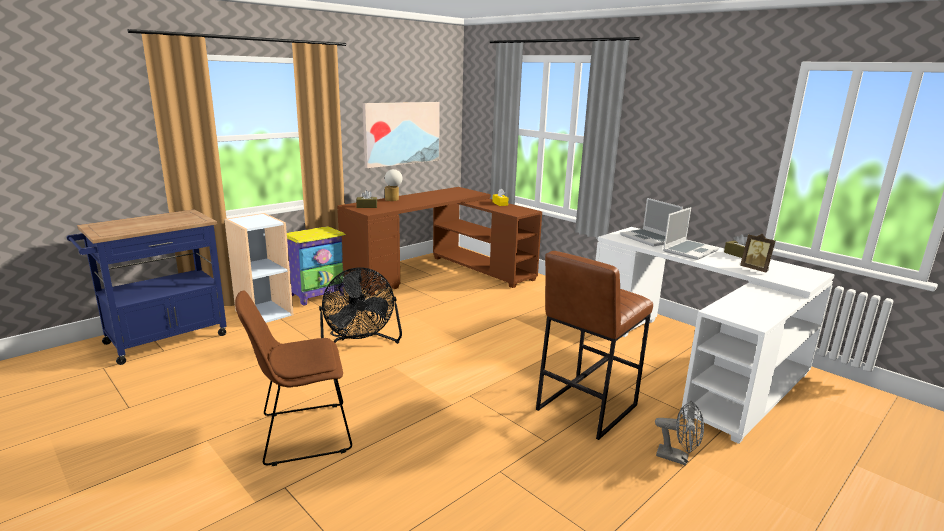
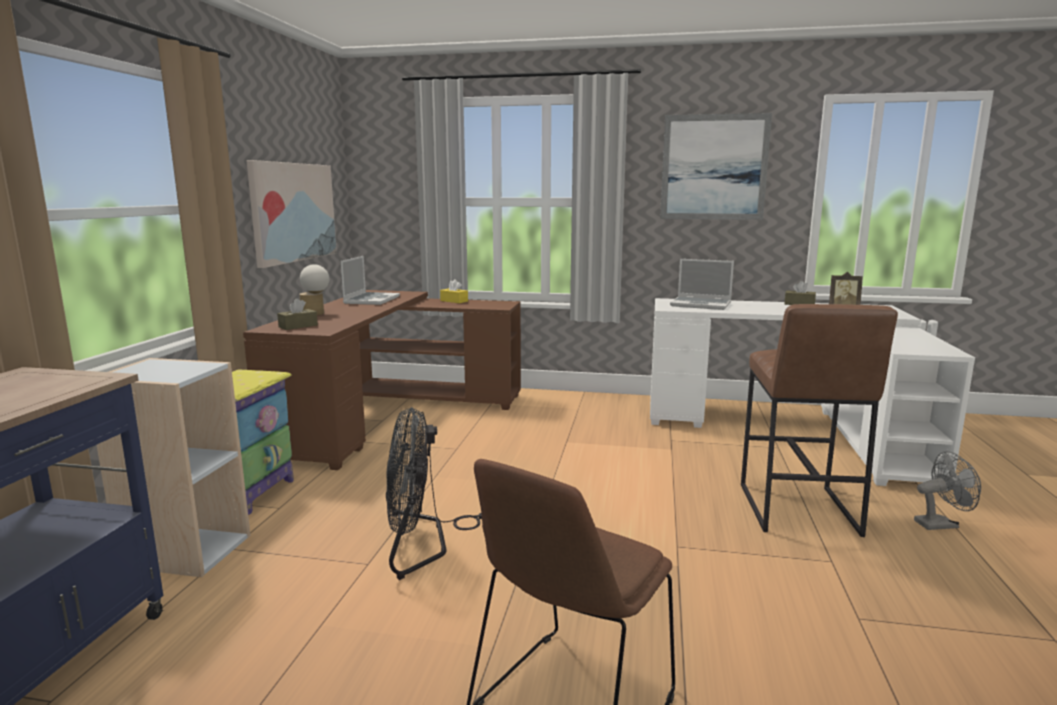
camera: 35 degrees left, 5 degrees down
(356, 342) = (423, 538): black fan -> black fan turned 135 degrees clockwise
(690, 250) = (759, 308): laptop -> laptop (371, 300)
(696, 122) = (714, 167): none -> picture

